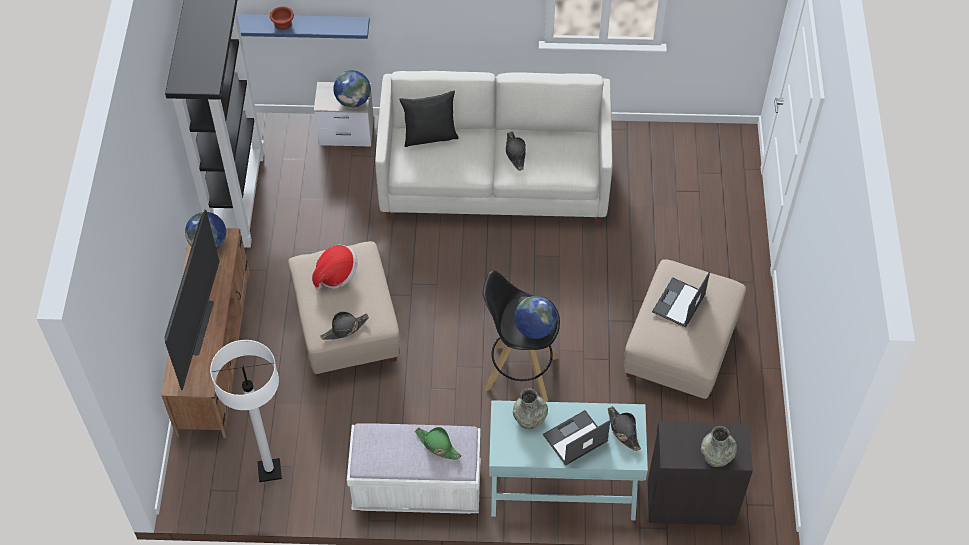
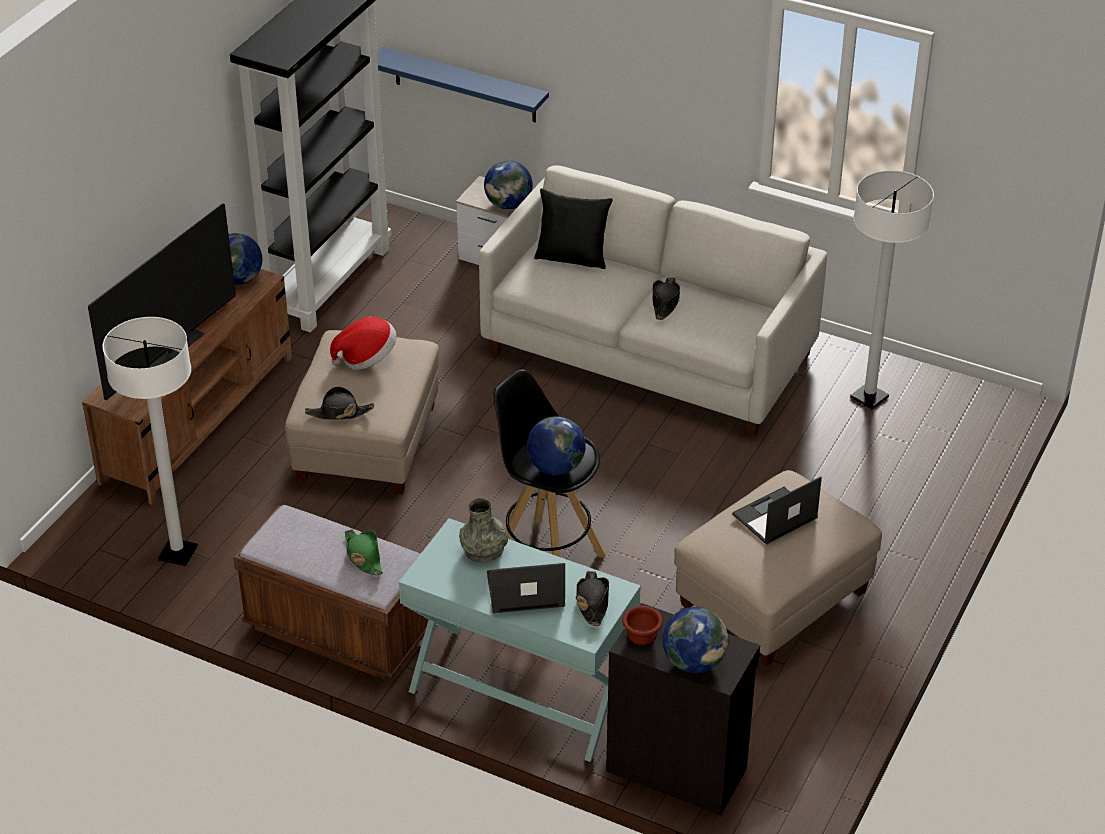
camera: 25 degrees right, 15 degrees down
(282, 24) = (443, 72): brown bowl -> brown bowl (640, 634)
(417, 488) = (338, 631): white bench -> brown bench
(655, 163) = (869, 397): none -> white floor lamp
(717, 454) = (694, 662): grey vase -> globe

